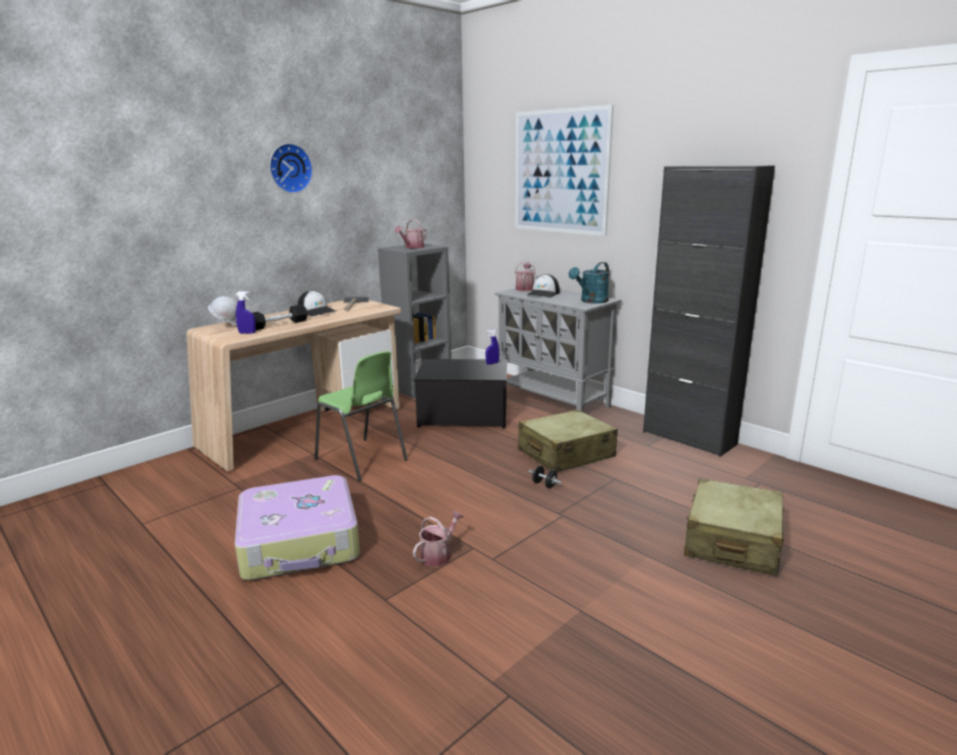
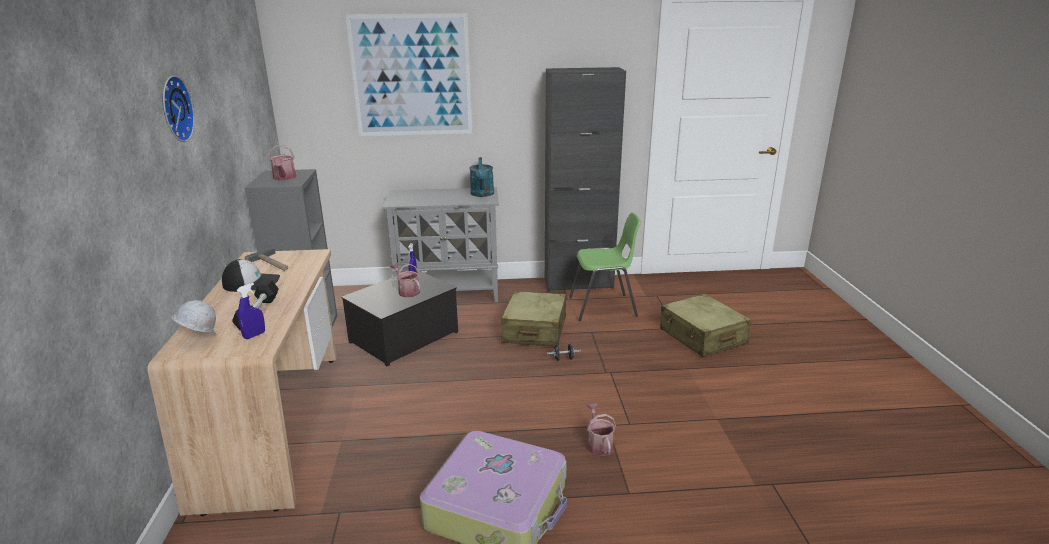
camera: 50 degrees left, 5 degrees up
(362, 460) = (400, 418): green chair -> green chair (603, 307)
(525, 288) = (397, 195): watering can -> watering can (407, 291)
(543, 294) = (428, 197): cap -> none

